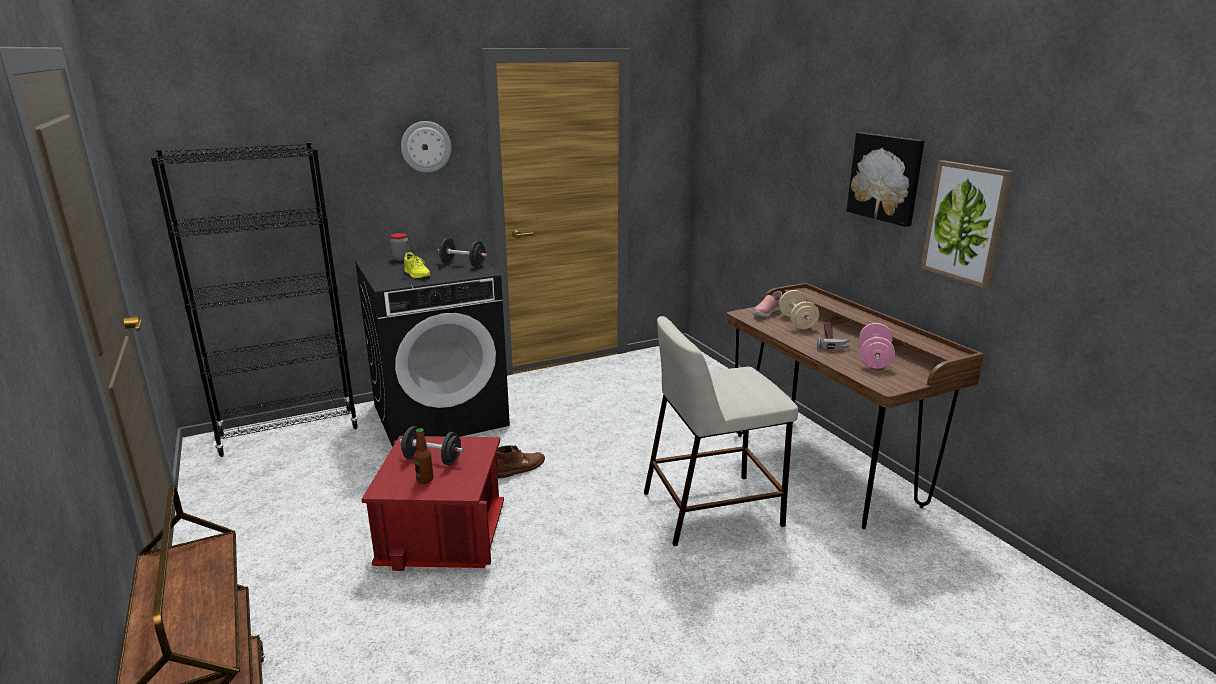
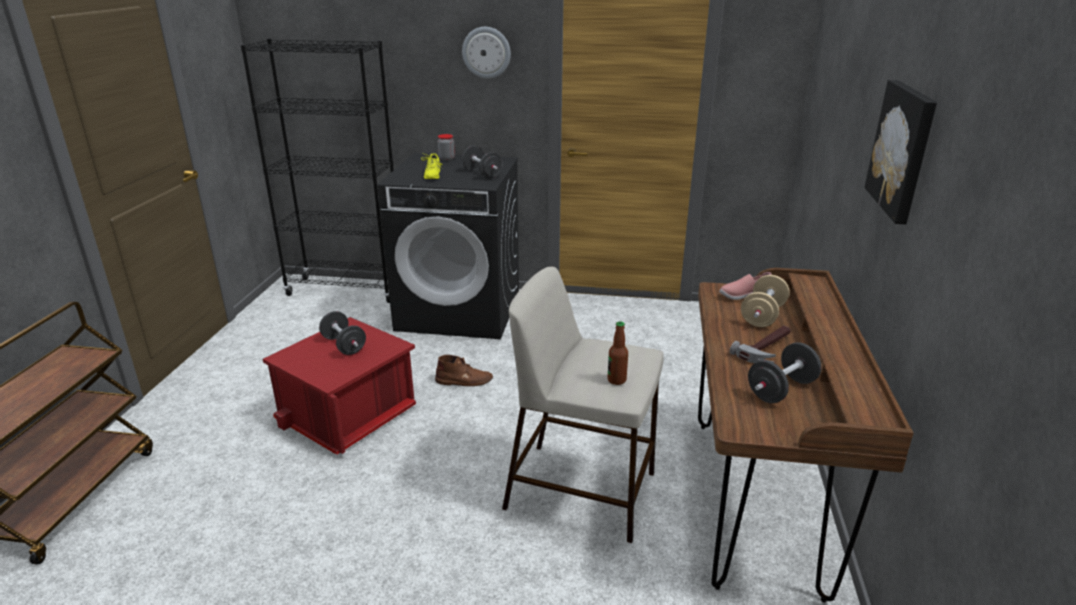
camera: 35 degrees right, 5 degrees up
(425, 479) = (317, 360): bottle -> bottle (616, 380)
(874, 359) = (781, 390): pink dumbbell -> black dumbbell
(966, 222) = (945, 235): picture -> none

